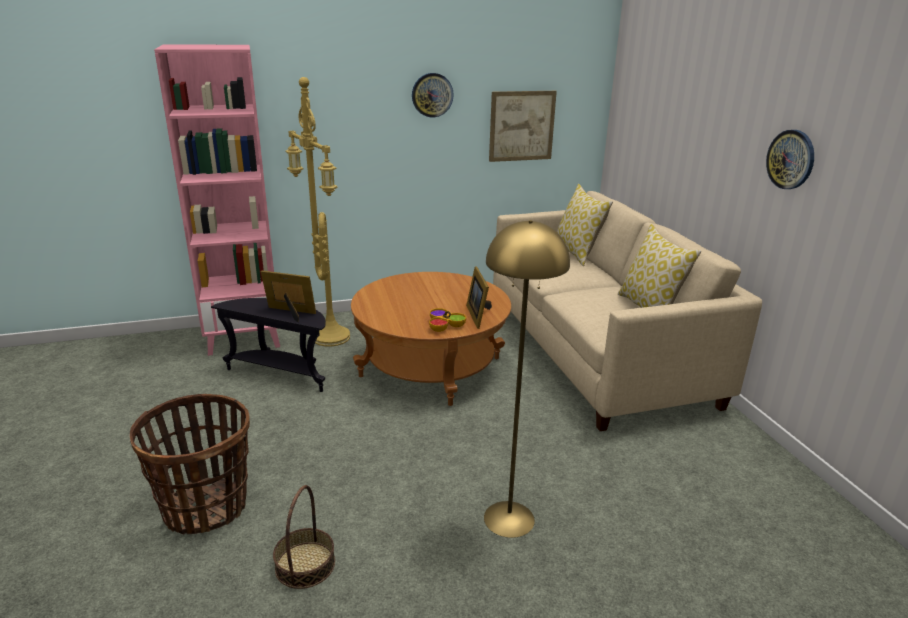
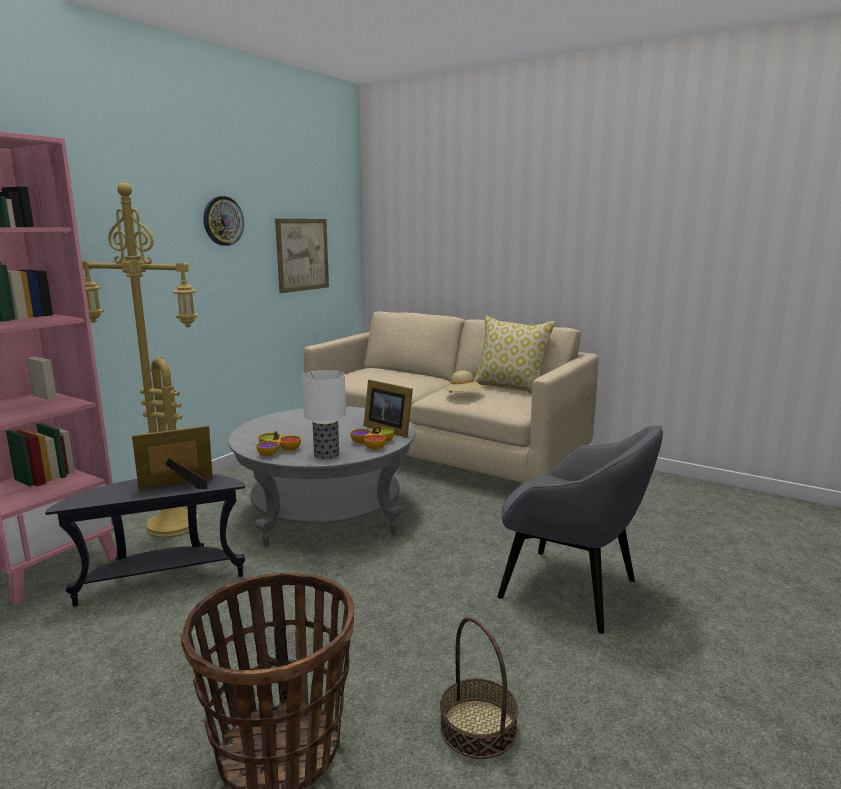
camera: 40 degrees left, 10 degrees down
(375, 306) = (276, 450): none -> bowl
(398, 323) = (327, 455): none -> table lamp
(431, 367) = (327, 512): brown coffee table -> grey coffee table
(509, 519) = (571, 589): yellow floor lamp -> grey armchair
(577, 253) = (390, 370): pillow -> none
(587, 304) = (463, 396): none -> beige hat
(791, 159) = (595, 238): wall clock -> none

